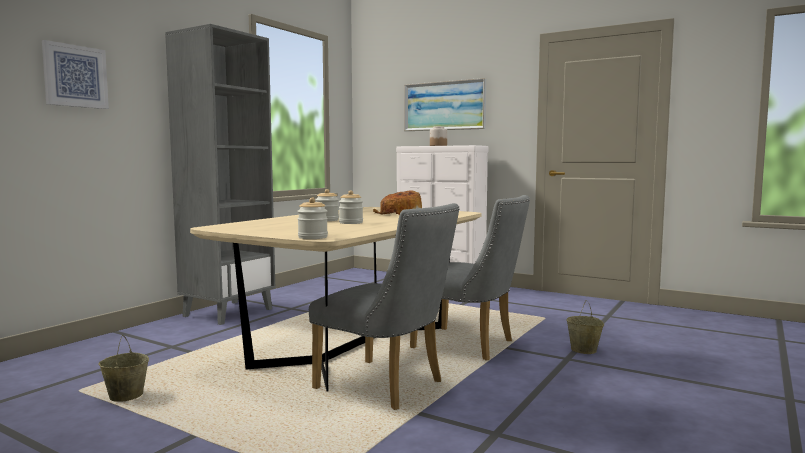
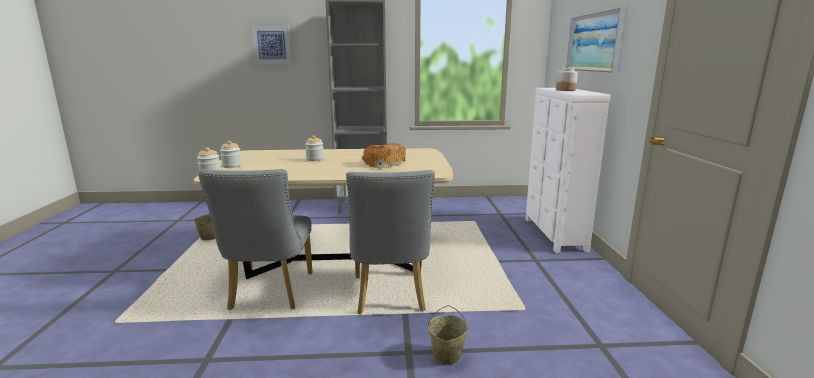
camera: 55 degrees right, 10 degrees up
(351, 223) = (304, 166): jar -> jar (232, 166)

